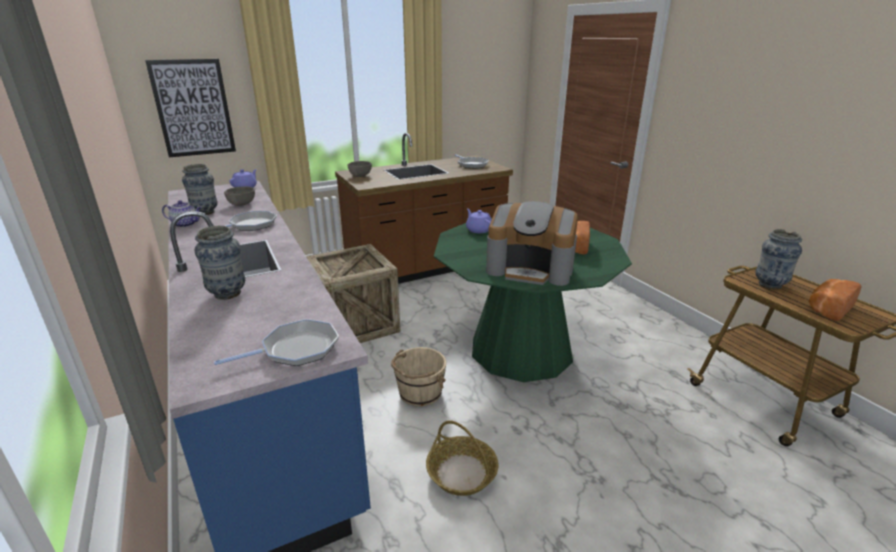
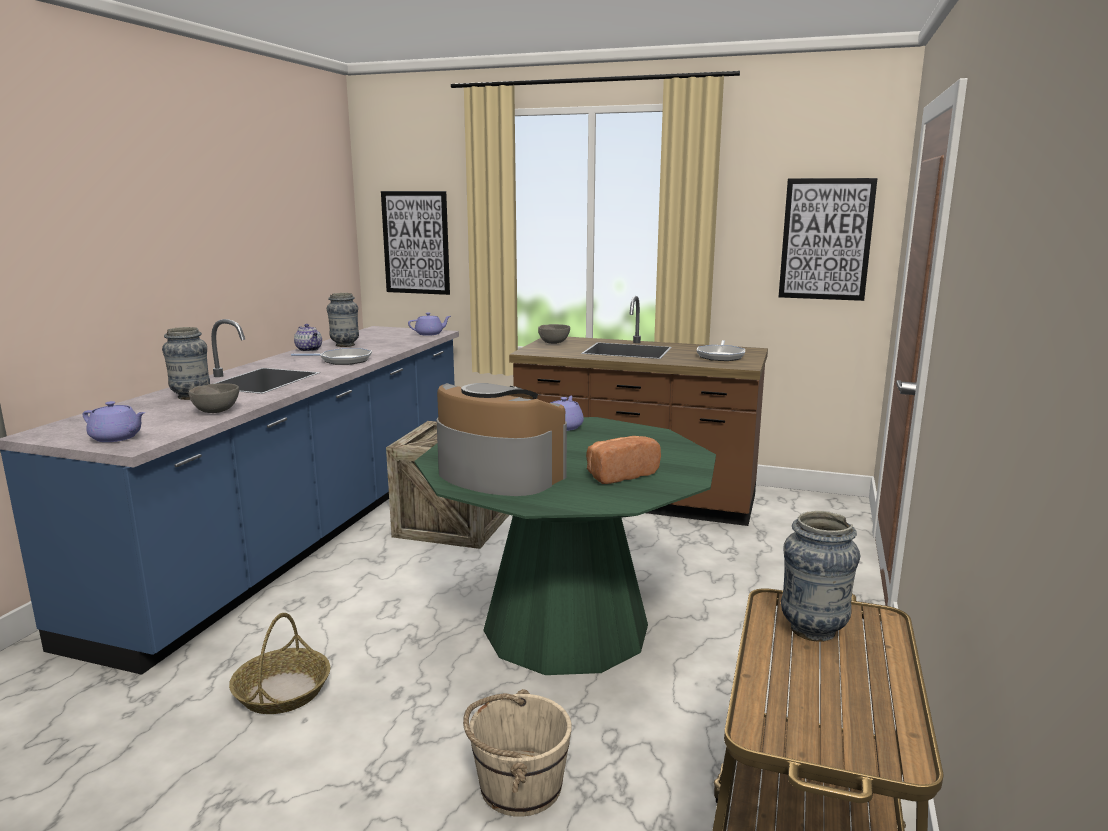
camera: 45 degrees right, 10 degrees down
(241, 204) = (386, 345): grey bowl -> grey bowl (216, 411)
(296, 349) = (117, 438): frying pan -> purple teapot
(419, 393) = (386, 609): beige bucket -> beige bucket (519, 786)
(493, 84) = (826, 239): none -> picture
(530, 269) = (498, 474): coffee machine -> coffee machine turned 150 degrees clockwise
(827, 309) = (811, 700): bread -> none

